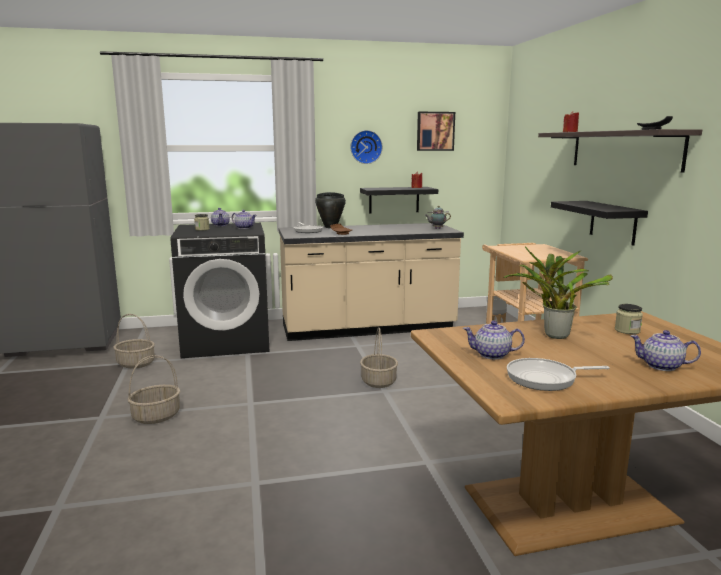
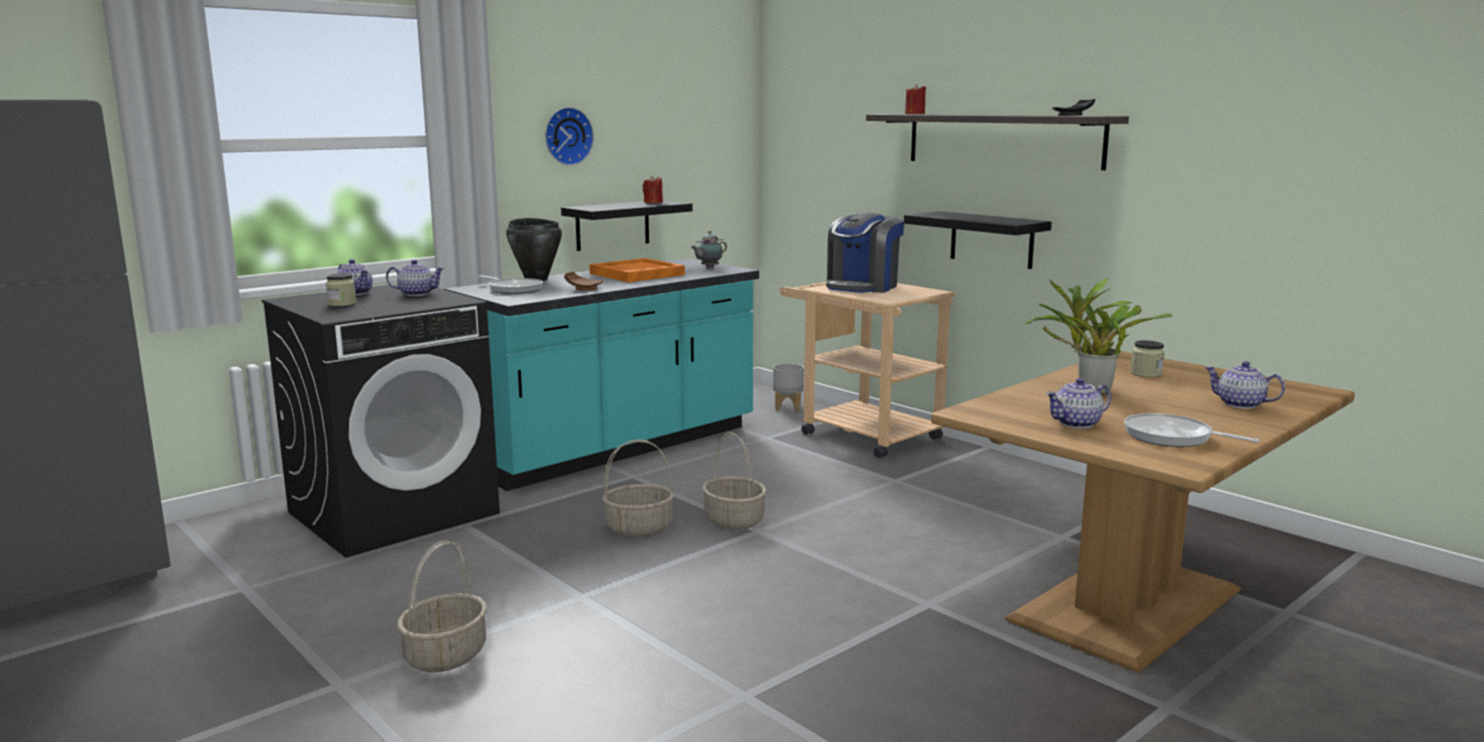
camera: 30 degrees left, 0 degrees up
(135, 363) = (264, 586): basket -> basket (638, 528)
(368, 328) = (615, 448): beige counter -> turquoise counter
(388, 228) = (636, 274): none -> orange tray
(435, 131) = (665, 108): picture -> none
(528, 249) = (862, 287): none -> coffee machine
(545, 379) = (1172, 437): frying pan -> frying pan turned 75 degrees clockwise
(662, 366) = (1241, 404): teapot -> teapot turned 45 degrees clockwise

